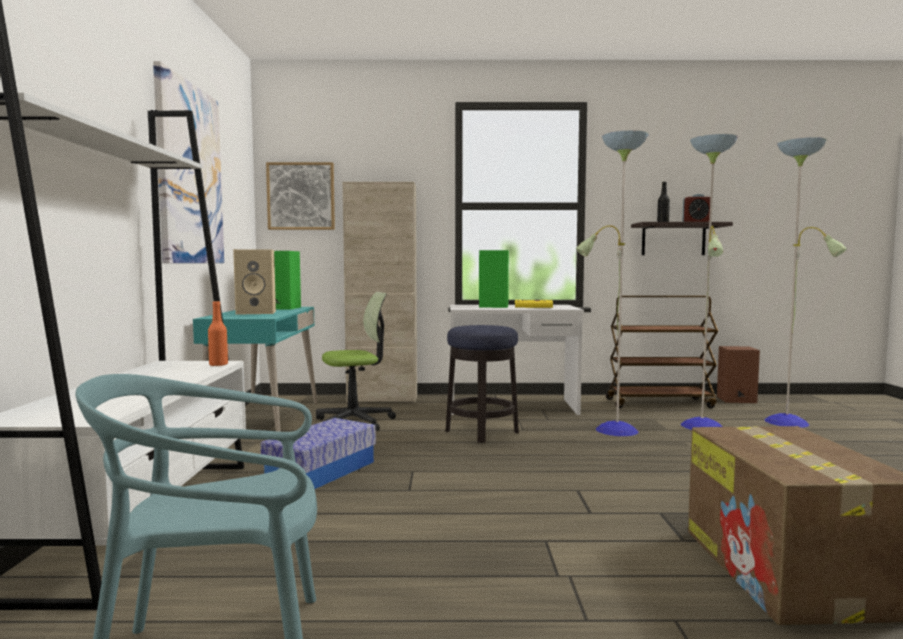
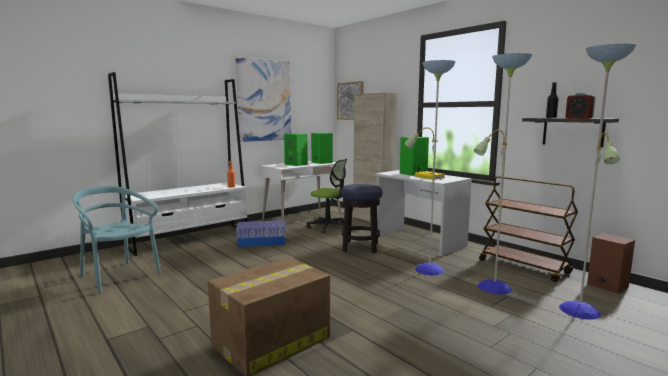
camera: 50 degrees right, 5 degrees up
(257, 312) = (296, 164): beige speaker -> green speaker
(263, 420) = (302, 217): turquoise desk -> white desk

